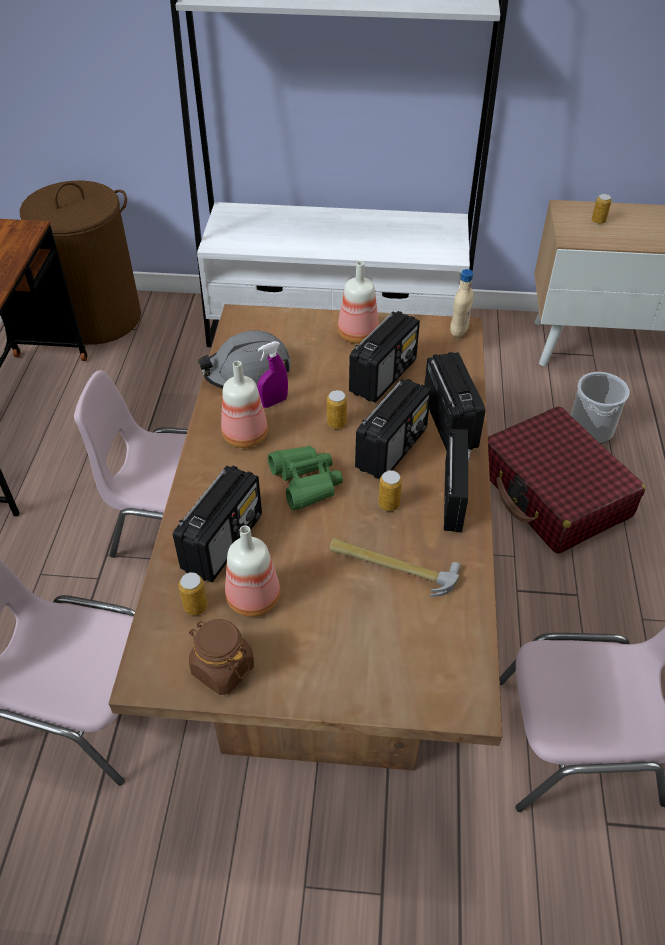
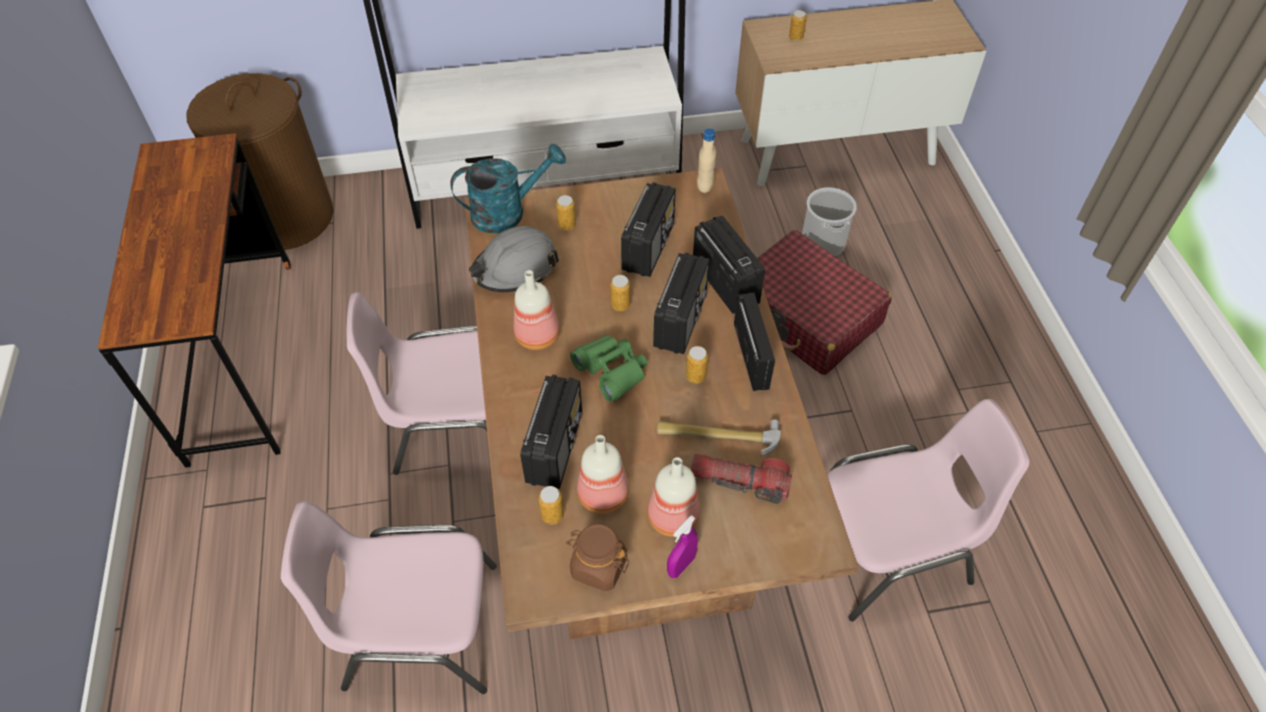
camera: 15 degrees left, 5 degrees up
(259, 322) = (507, 212): none -> turquoise watering can
(273, 402) = (552, 295): purple spray bottle -> purple spray bottle (681, 566)
(311, 343) = (566, 225): none -> can
(357, 335) = (609, 208): bottle -> bottle (673, 519)
(399, 617) = (739, 482): none -> flashlight

